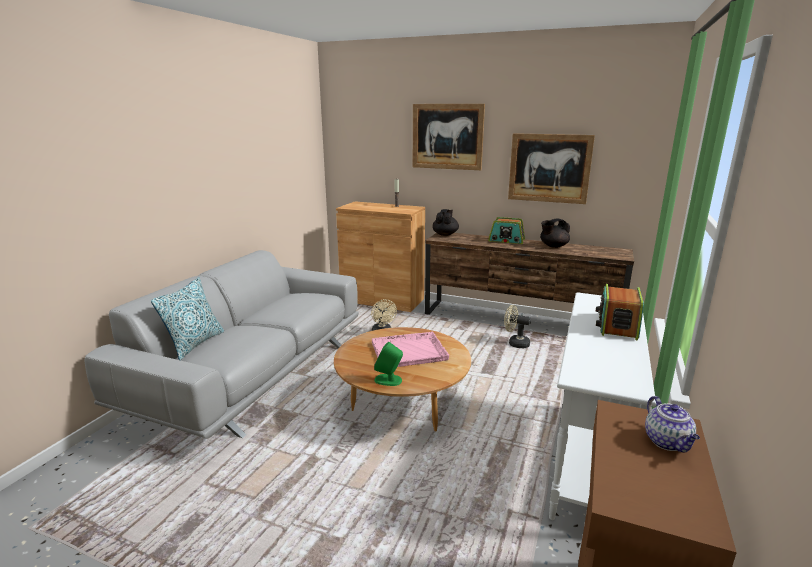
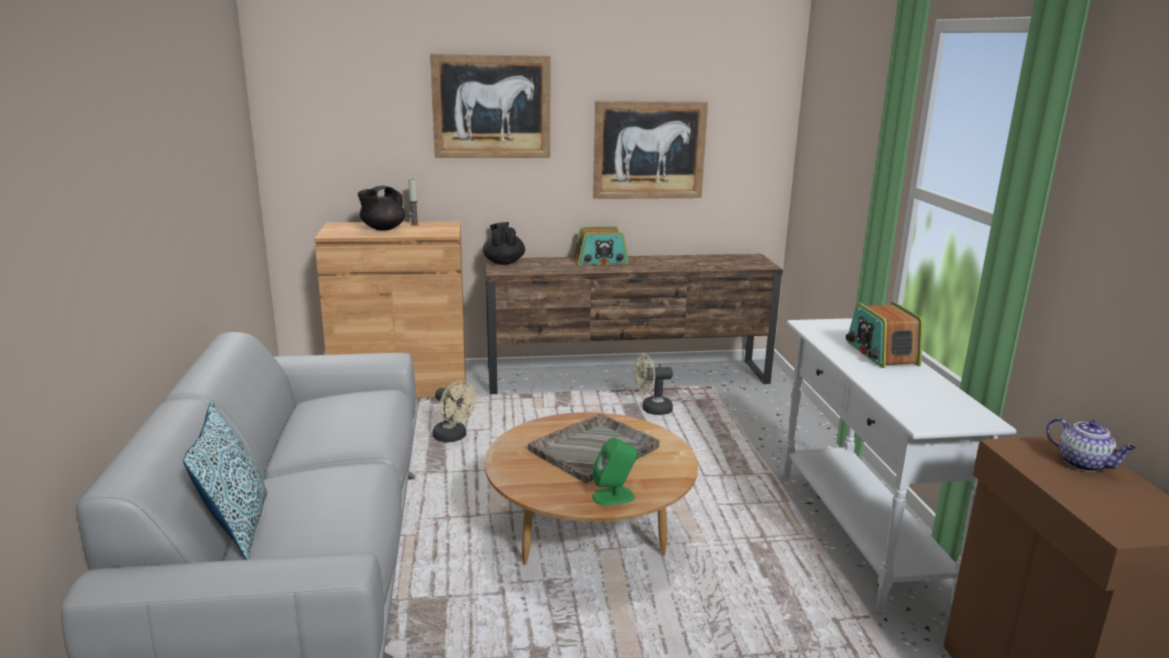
camera: 30 degrees left, 0 degrees up
(409, 351) = (595, 449): pink tray -> grey tray
(553, 246) = (669, 261): black teapot -> black teapot (382, 229)

